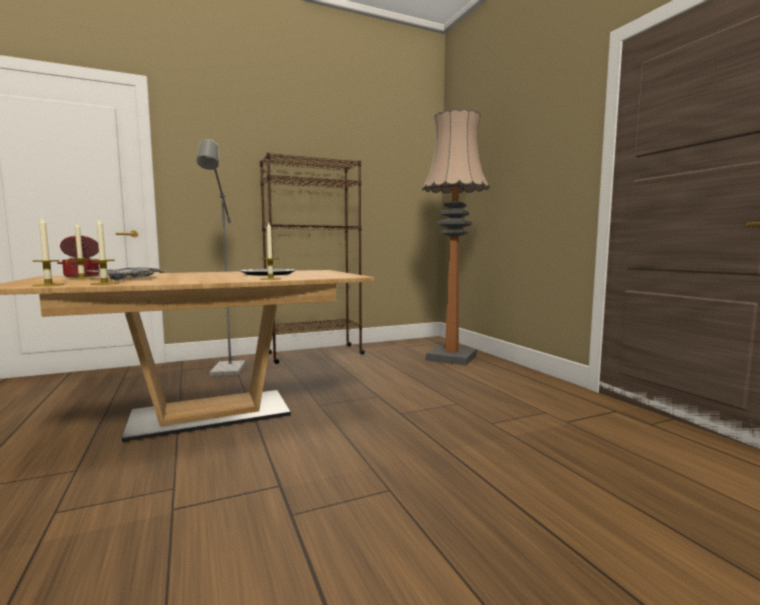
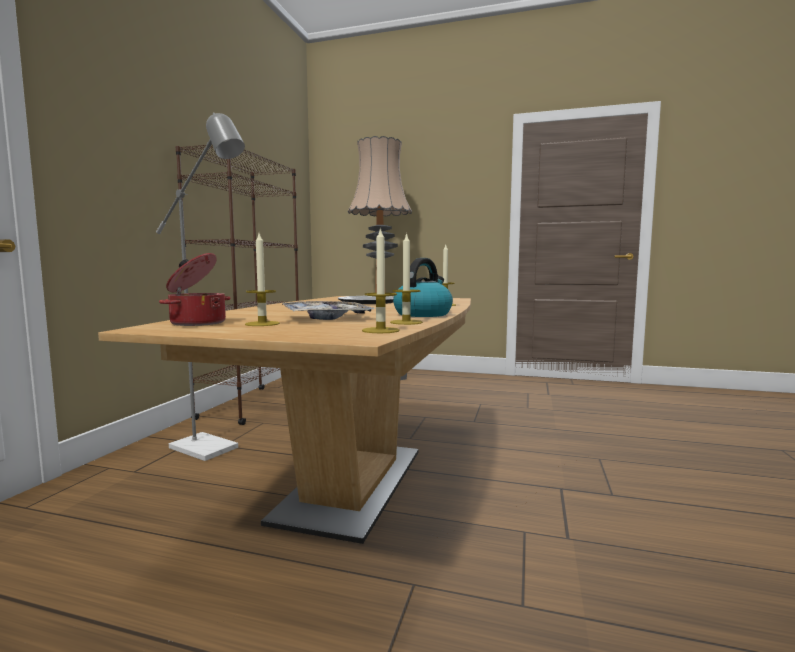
camera: 50 degrees left, 0 degrees up
(171, 281) = (423, 314): none -> kettle

